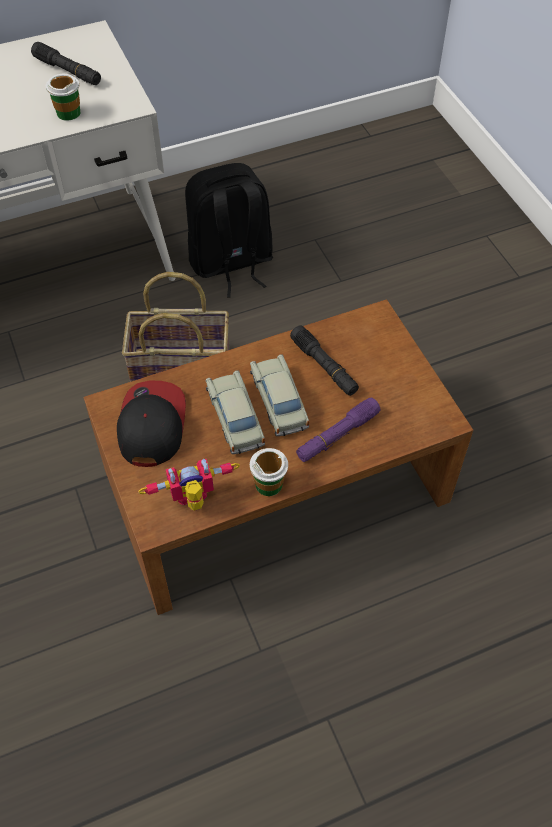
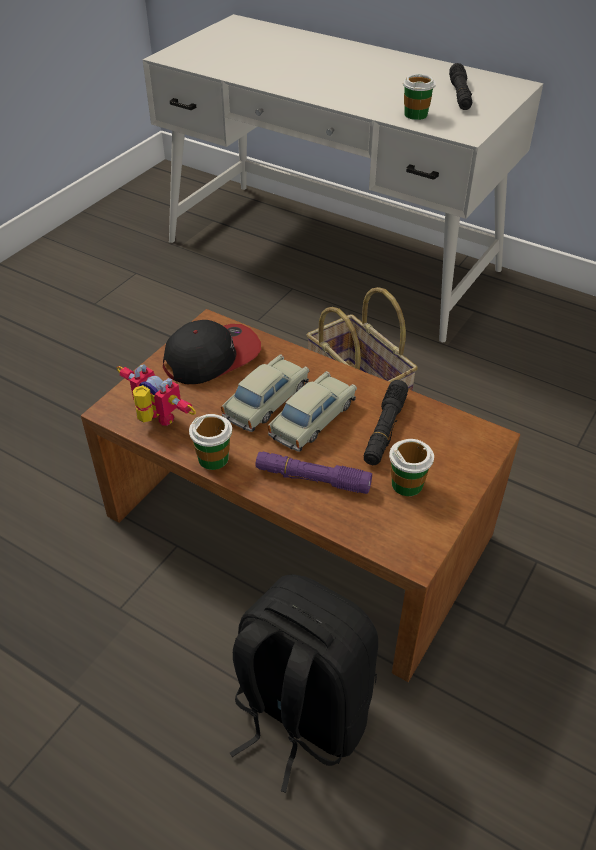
camera: 55 degrees right, 10 degrees down
(231, 264) = (501, 364): black backpack -> black backpack (299, 713)
(383, 386) = (407, 484): none -> cup

